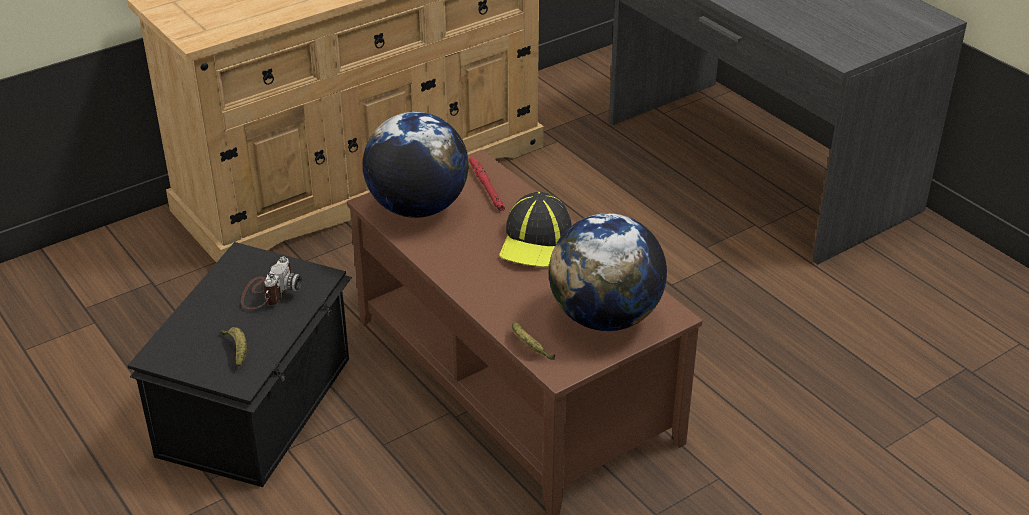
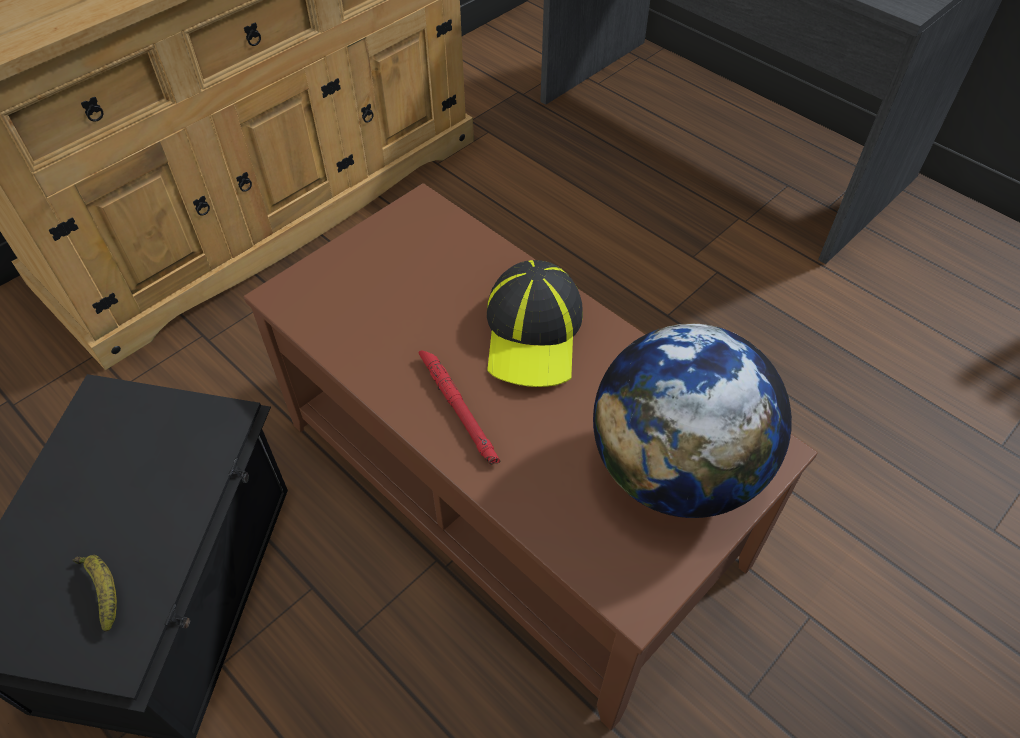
camera: 10 degrees left, 15 degrees up
(268, 292) = (146, 462): camera -> none
(417, 208) = (350, 296): globe -> none
(486, 187) = (442, 247): red flashlight -> red flashlight (458, 409)
(529, 347) = (575, 551): banana -> none

